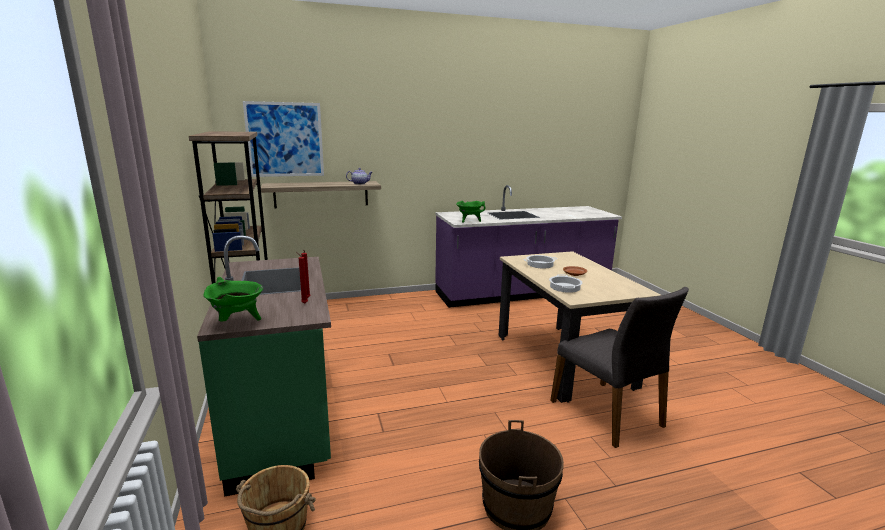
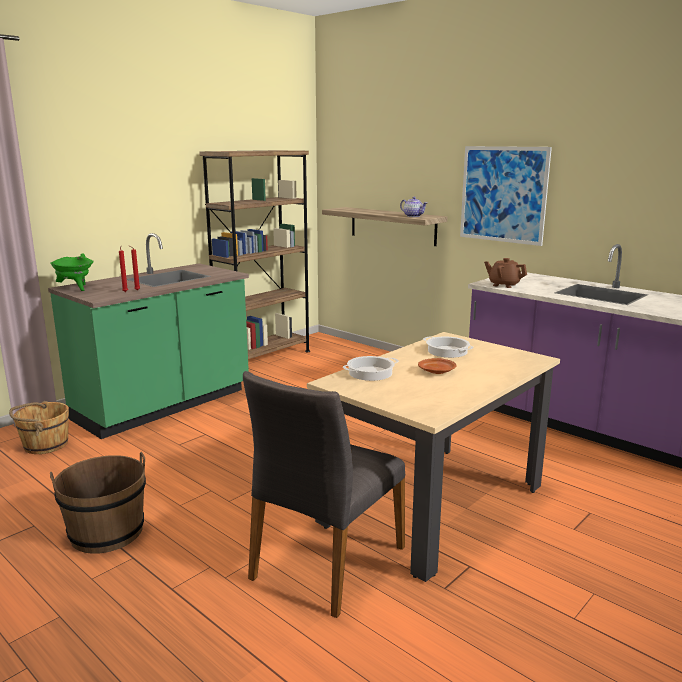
camera: 60 degrees right, 0 degrees up
(285, 139) = (366, 161): picture -> picture (503, 194)
(469, 221) = (504, 285): green cooking pot -> brown teapot

